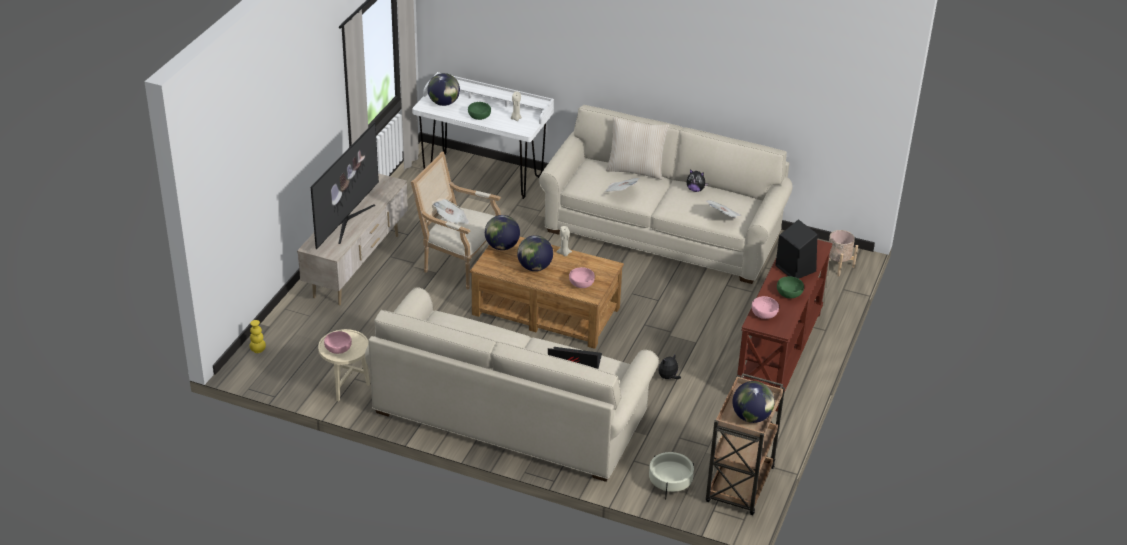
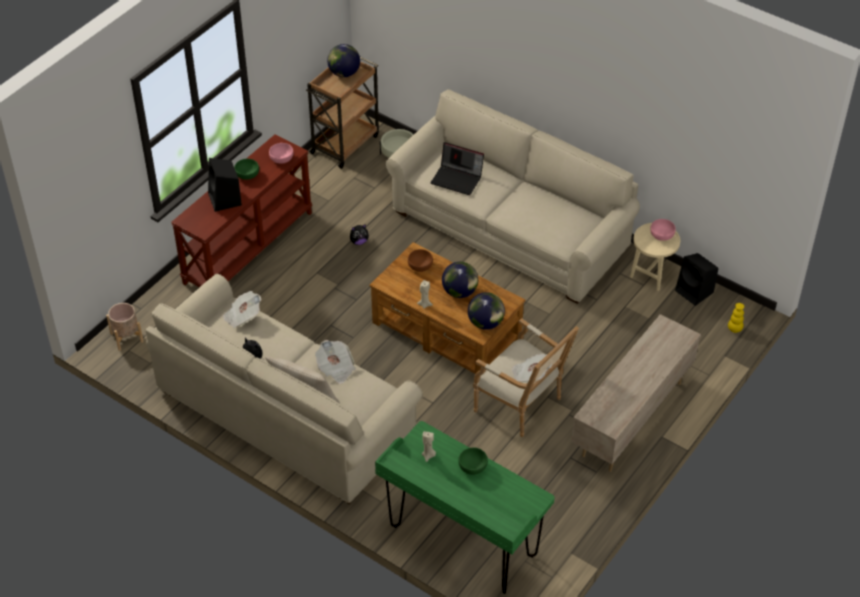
camera: 165 degrees left, 10 degrees up
(298, 379) = (695, 292): none -> black speaker
(346, 221) = (646, 365): television -> none
(444, 103) = (512, 500): globe -> none
(483, 175) = (462, 542): white desk -> green desk
(581, 284) = (420, 265): pink bowl -> brown bowl

